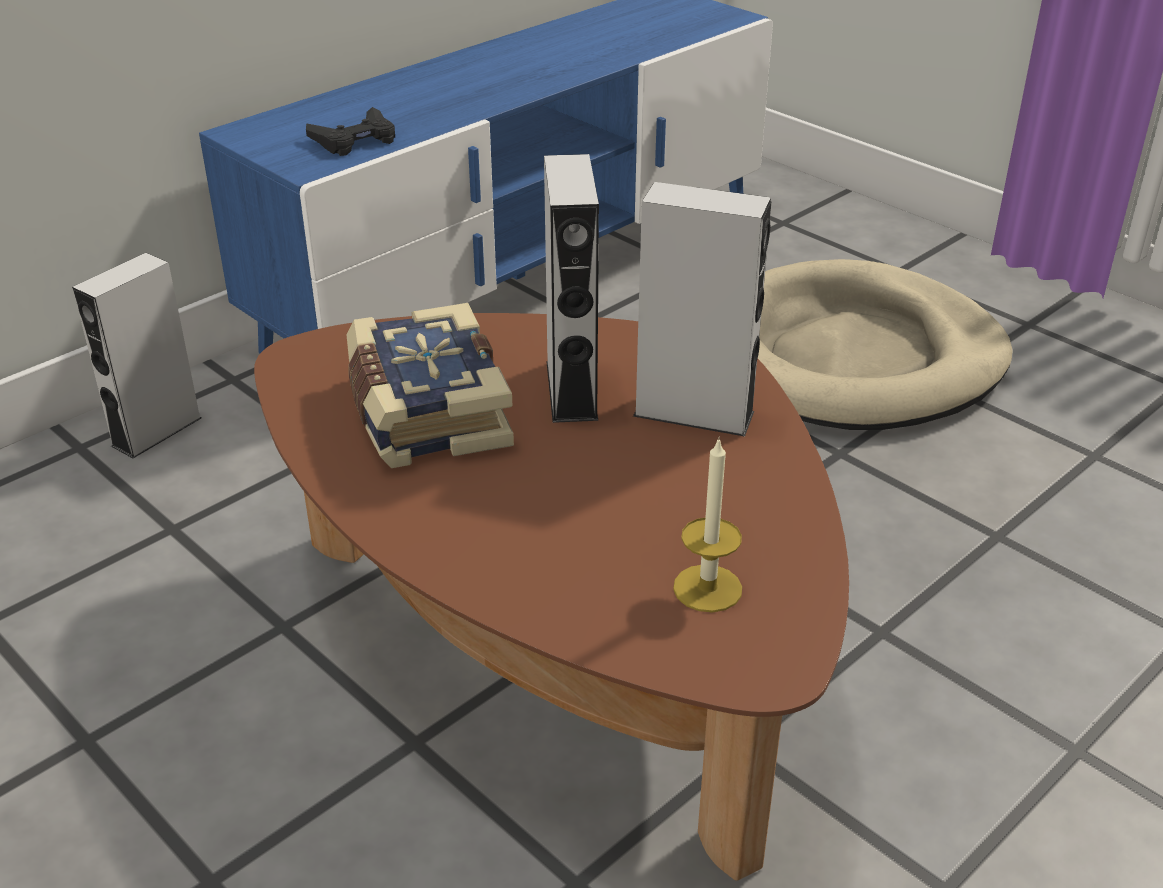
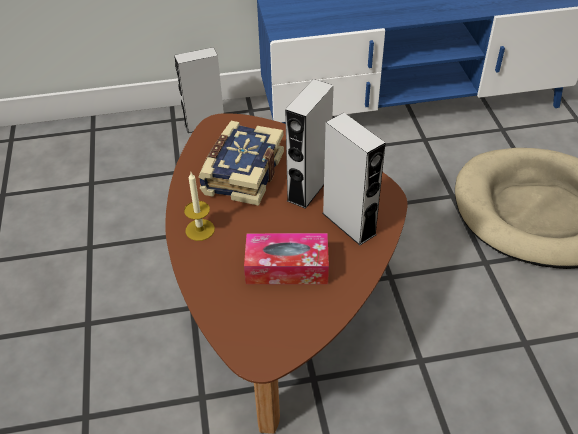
camera: 35 degrees right, 10 degrees up
(355, 140) = (315, 22): black game controller -> none
(662, 516) = (287, 267): none -> tissue box
(707, 588) = (272, 310): candle -> candle (200, 230)

